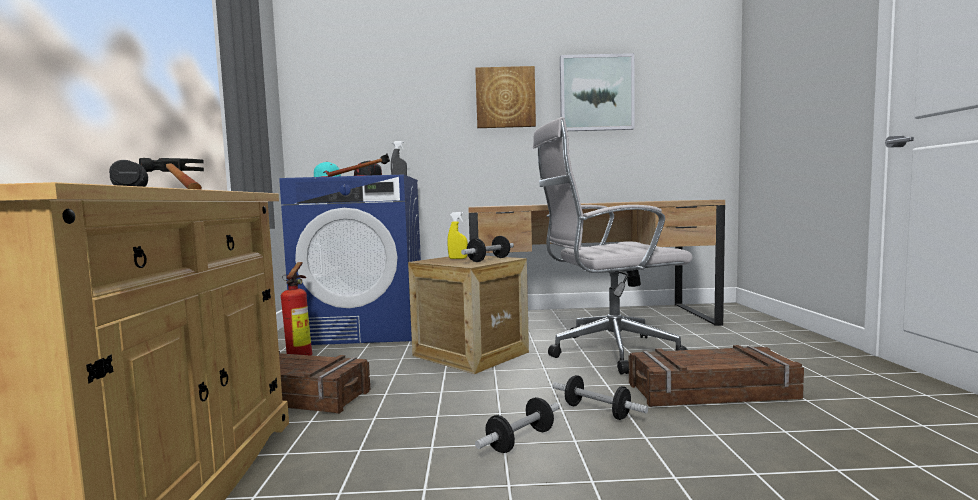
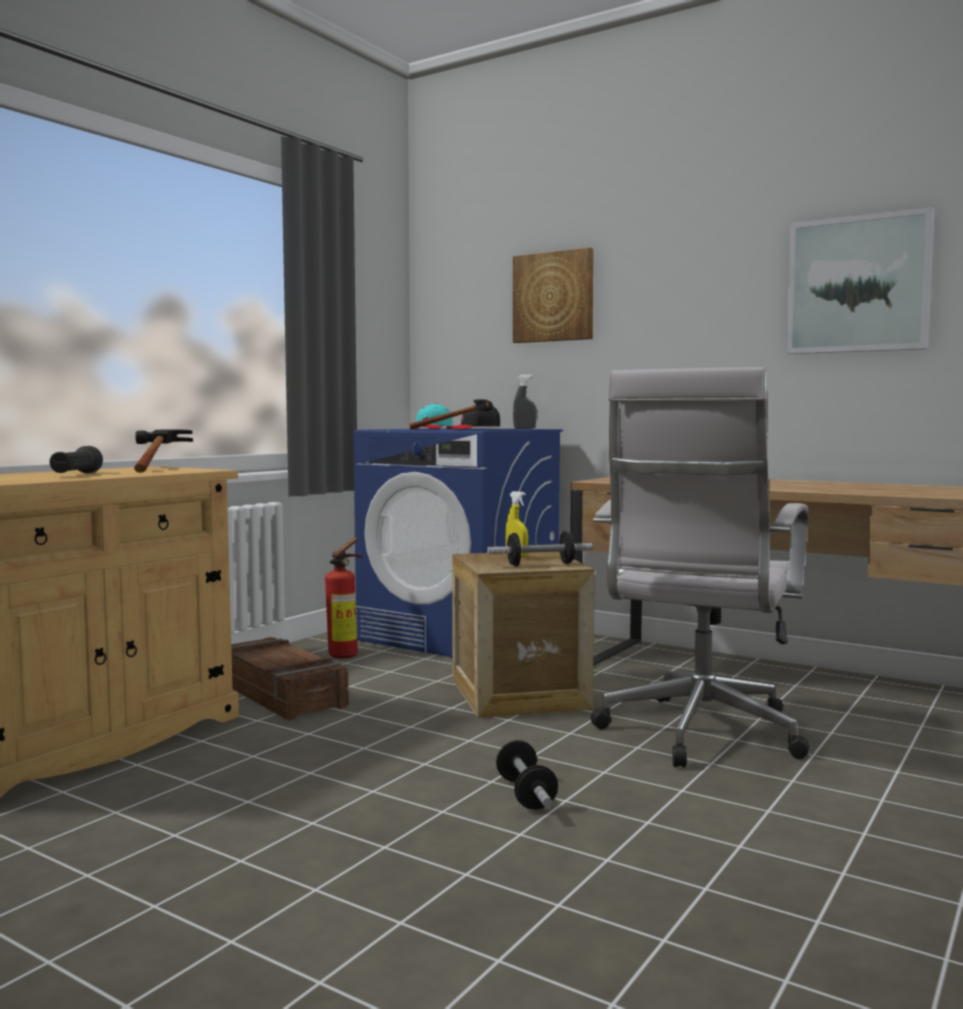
camera: 35 degrees right, 0 degrees up
(505, 98) = (698, 300): picture -> picture (553, 297)
(520, 440) = (392, 793): dumbbell -> none
(607, 352) = (698, 735): white office chair -> white office chair turned 90 degrees counterclockwise
(711, 392) = (722, 821): crate -> none

